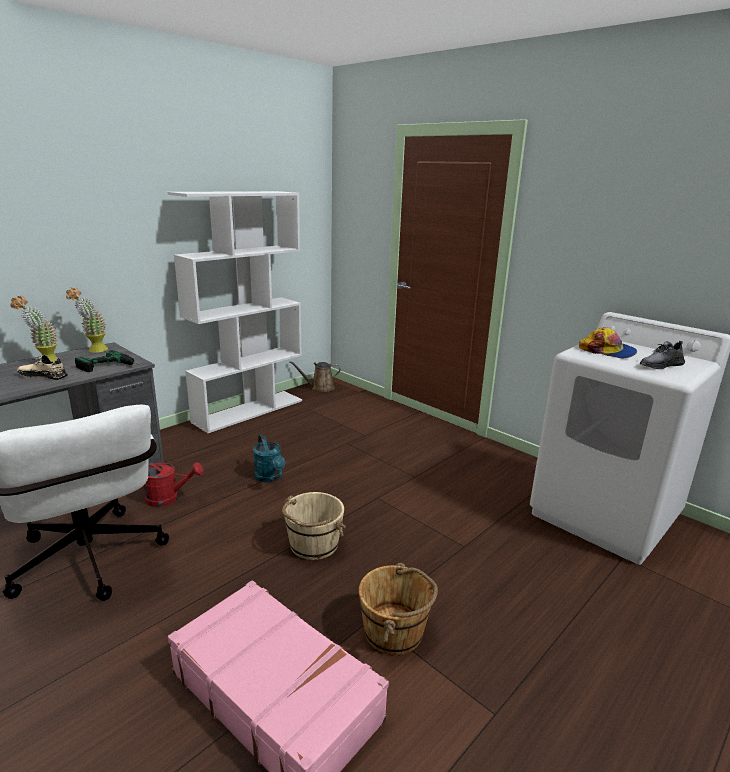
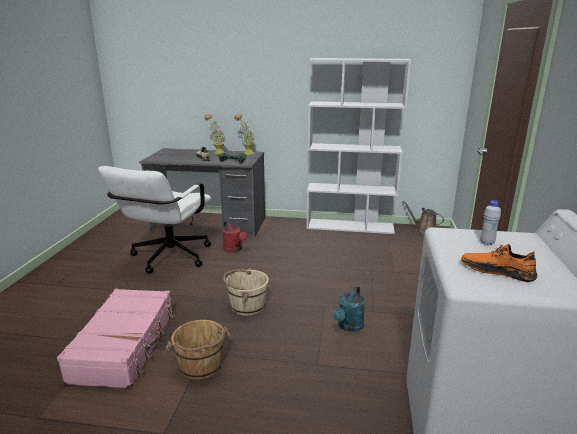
camera: 55 degrees right, 0 degrees up
(270, 477) = (292, 265): turquoise watering can -> turquoise watering can (349, 326)
(607, 351) = (487, 243): cap -> white bottle
(660, 365) = (497, 271): grey shoe -> orange shoe

